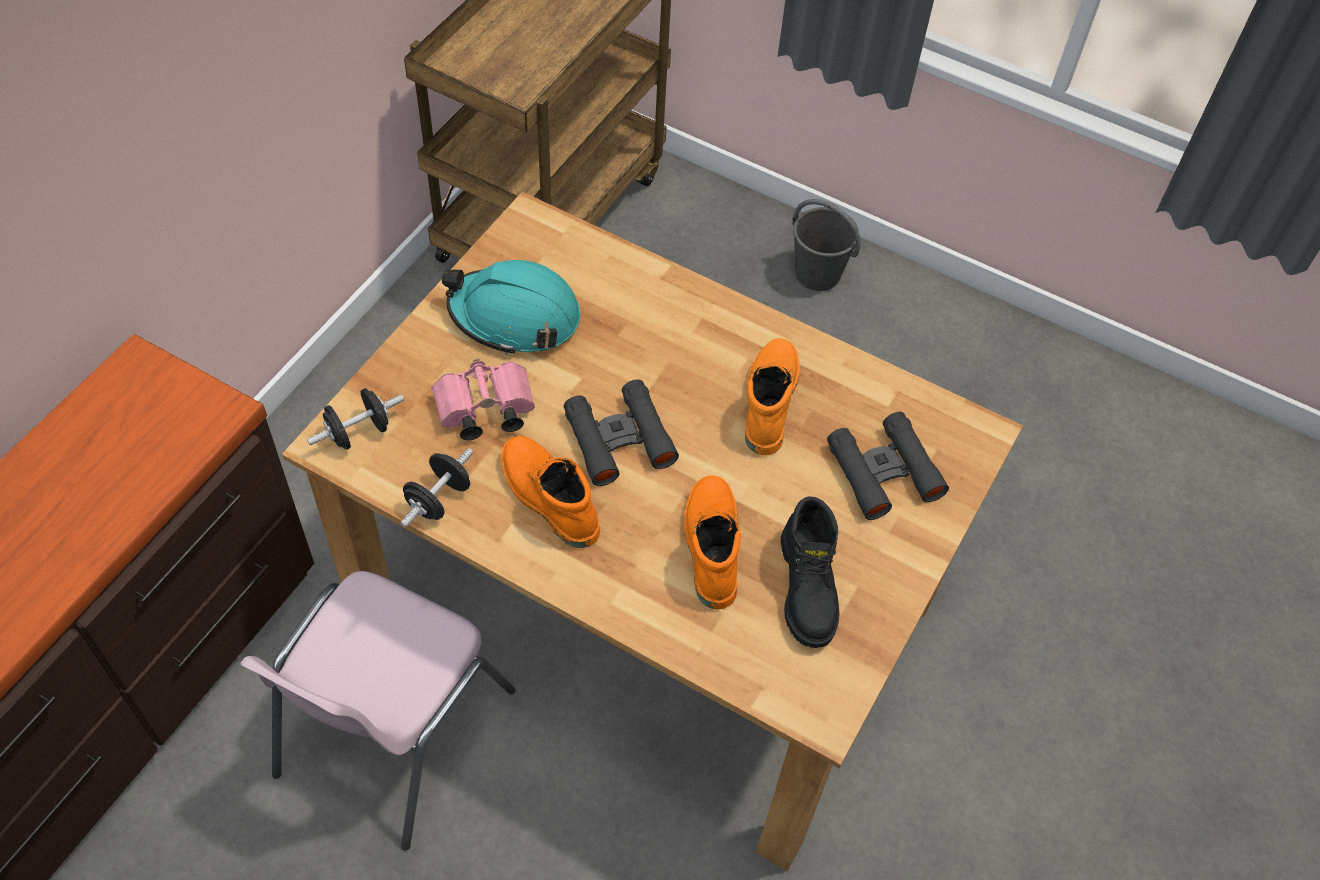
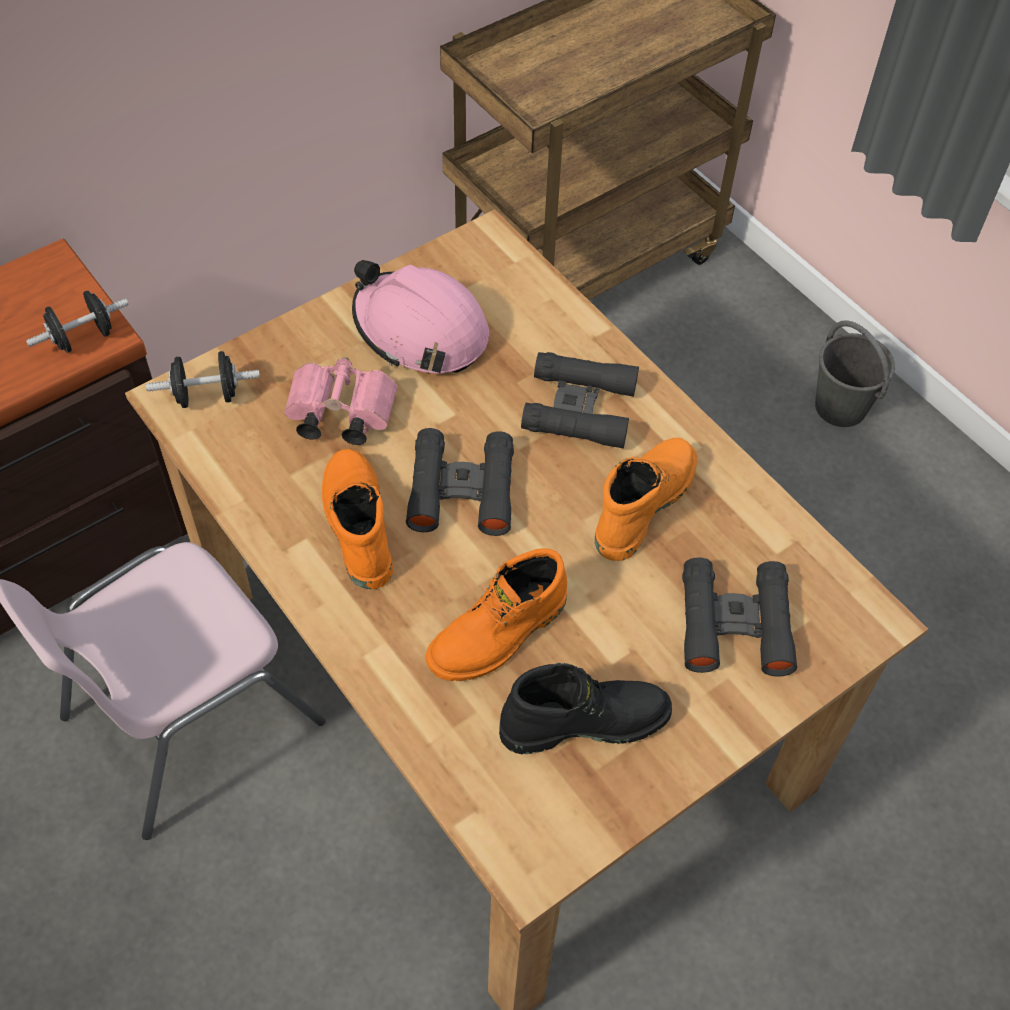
camera: 25 degrees right, 0 degrees up
(439, 499) = (248, 488): black dumbbell -> black dumbbell (83, 338)
(514, 316) = (420, 331): turquoise hard hat -> pink hard hat
(679, 340) = (579, 408): none -> black binoculars
(710, 546) = (499, 635): orange boot -> orange boot turned 150 degrees counterclockwise
(809, 588) = (584, 720): black boot -> black boot turned 120 degrees counterclockwise

